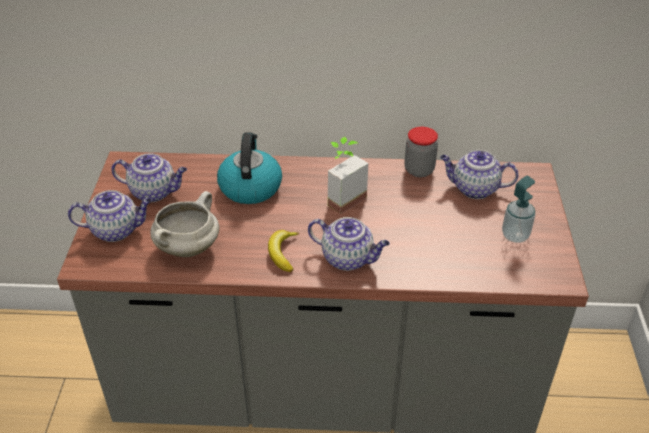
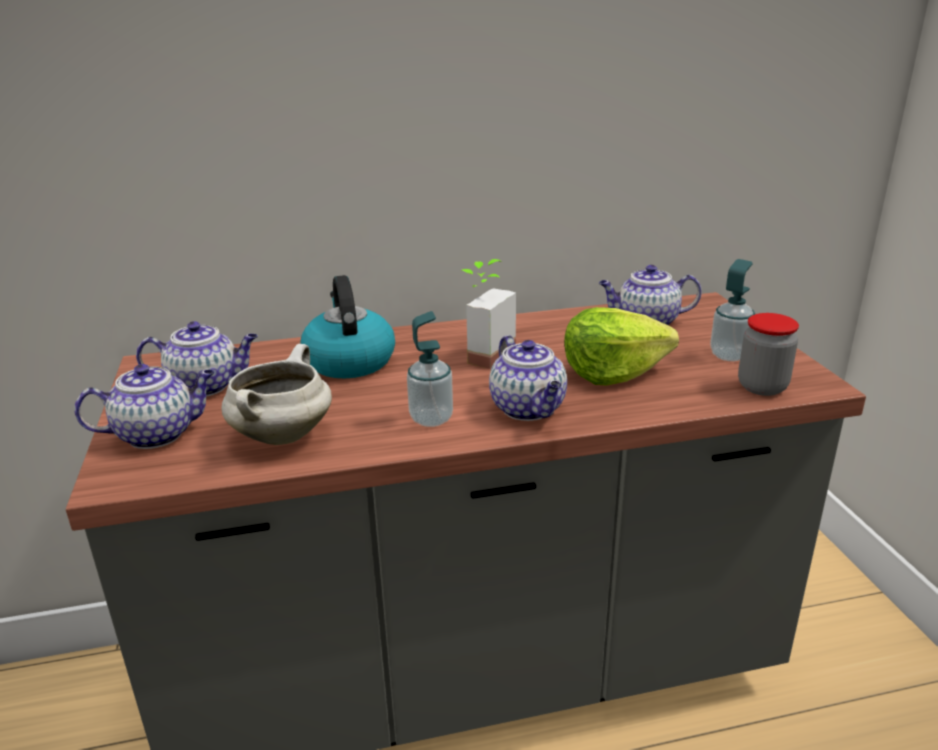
camera: 15 degrees left, 15 degrees down
(283, 253) = (431, 419): banana -> soap dispenser
(348, 258) = (529, 409): teapot -> teapot turned 60 degrees clockwise
(419, 170) = (566, 317): jar -> jar (762, 387)
(422, 235) = (612, 372): none -> lettuce

